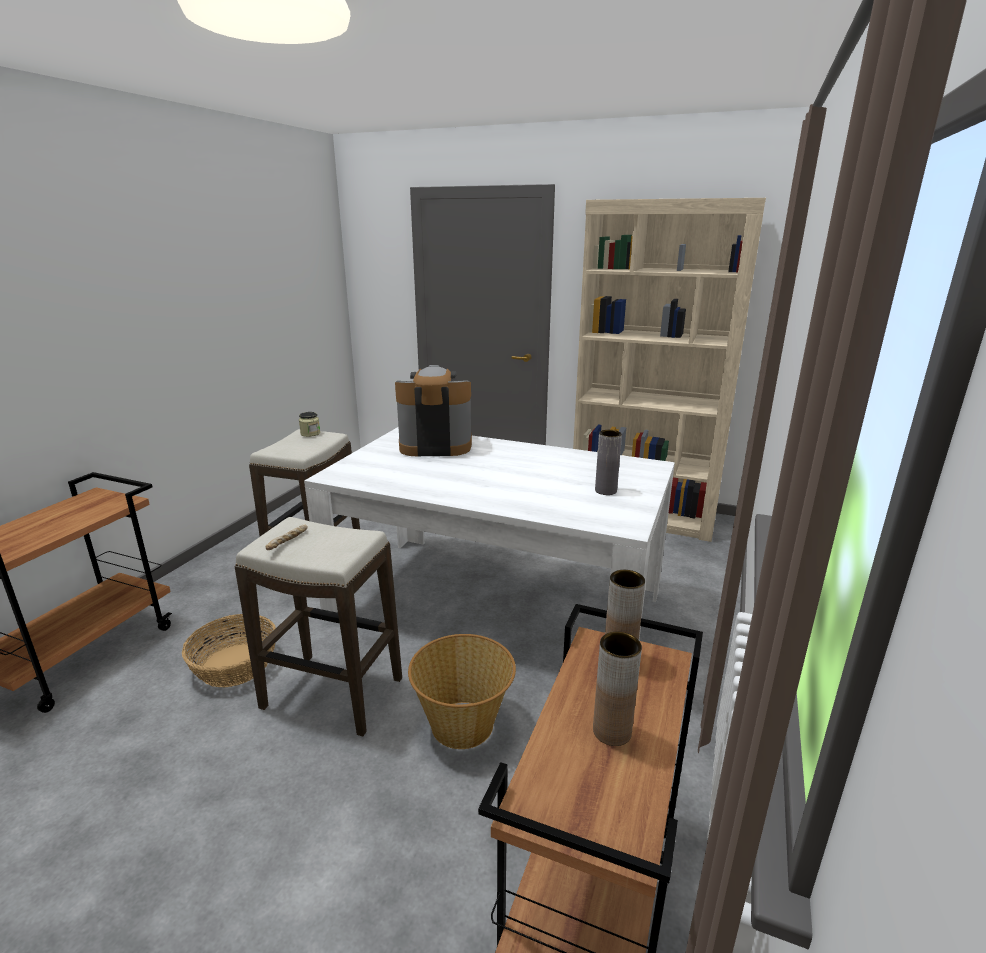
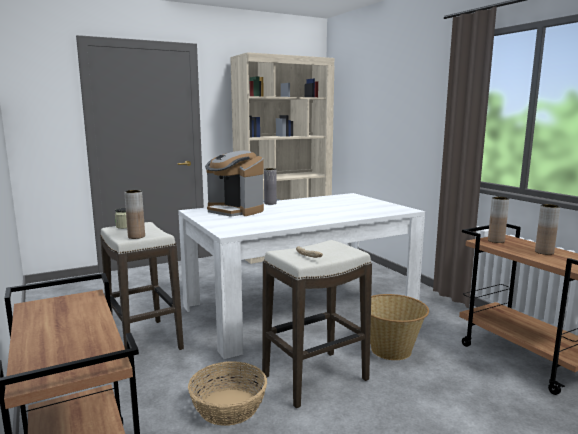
camera: 50 degrees left, 10 degrees down
(278, 450) = (136, 236): none -> brown vase
(435, 445) = (235, 211): coffee machine -> coffee machine turned 90 degrees counterclockwise
(605, 491) = (364, 204): grey vase -> grey vase (270, 203)

